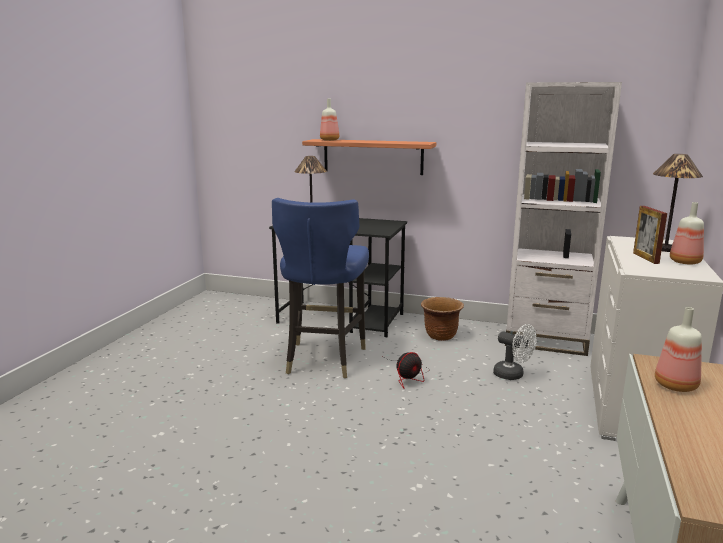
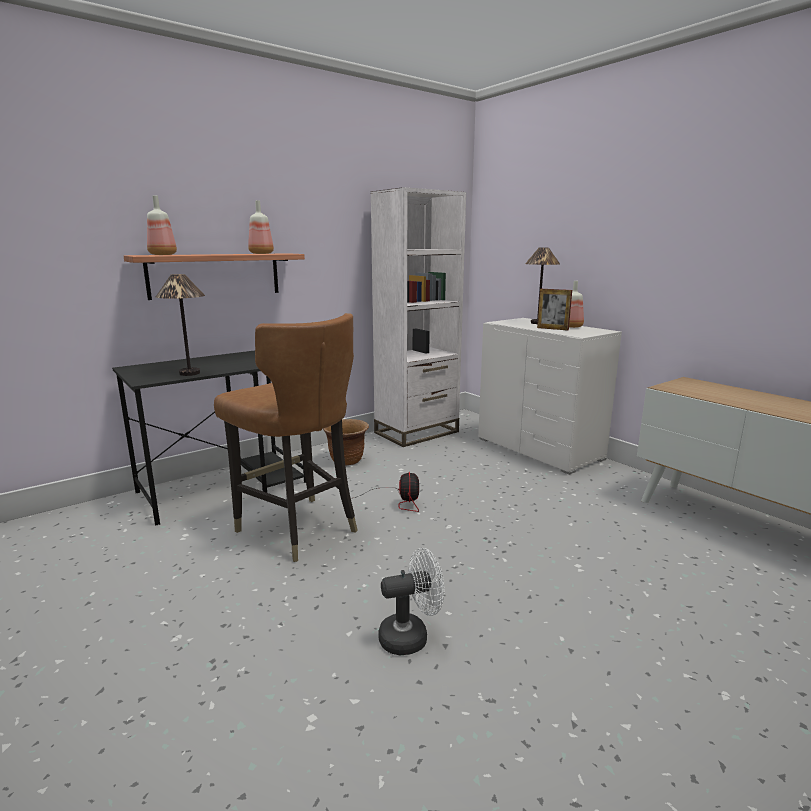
camera: 55 degrees left, 0 degrees up
(323, 359) = (297, 528): blue chair -> brown chair
(513, 375) = (453, 463): white fan -> white fan (411, 636)
(676, 386) = (707, 393): bottle -> bottle (262, 253)

